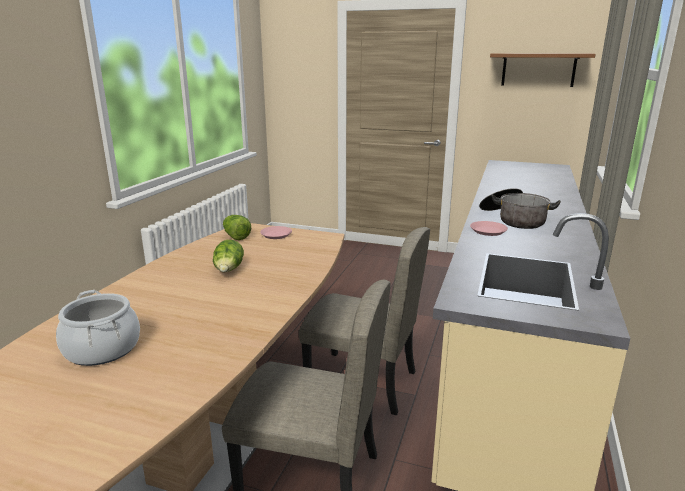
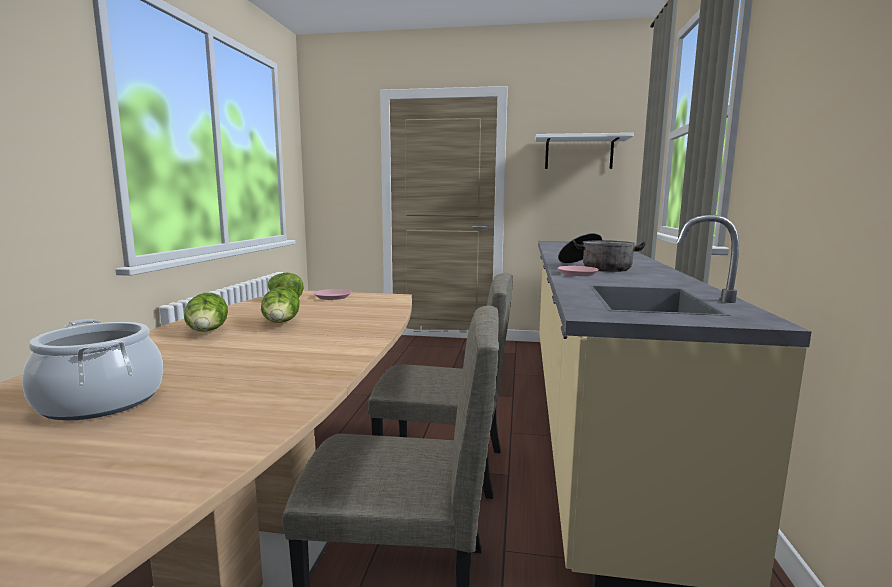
camera: 10 degrees left, 10 degrees down
(173, 278) = (208, 332): none -> lettuce
(538, 69) = (579, 153): brown shelf -> white shelf

